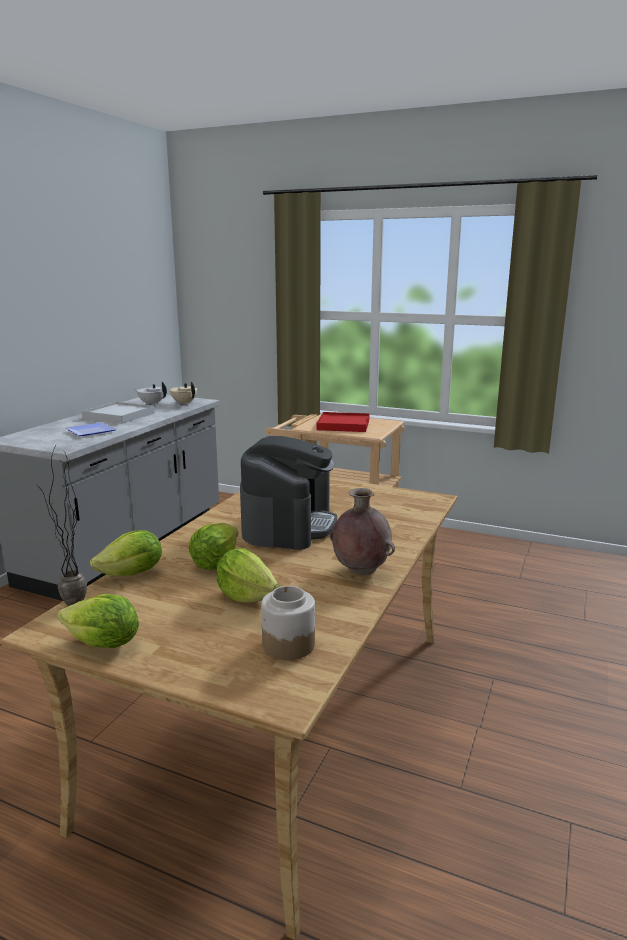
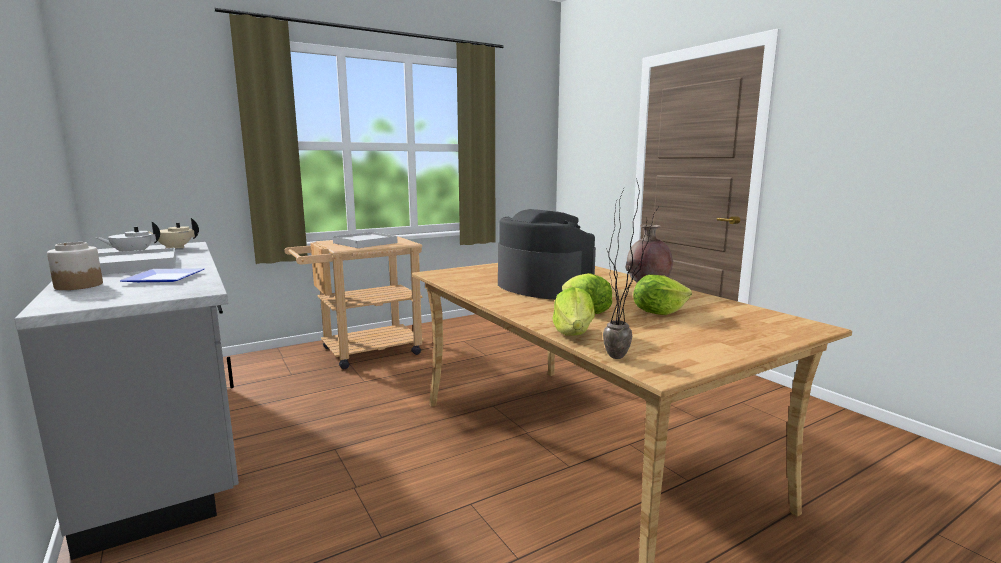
camera: 55 degrees left, 5 degrees down
(103, 644) = (706, 356): lettuce -> none
(288, 644) = (741, 315): jar -> jar (78, 285)
(343, 425) = (365, 243): red tray -> white tray

